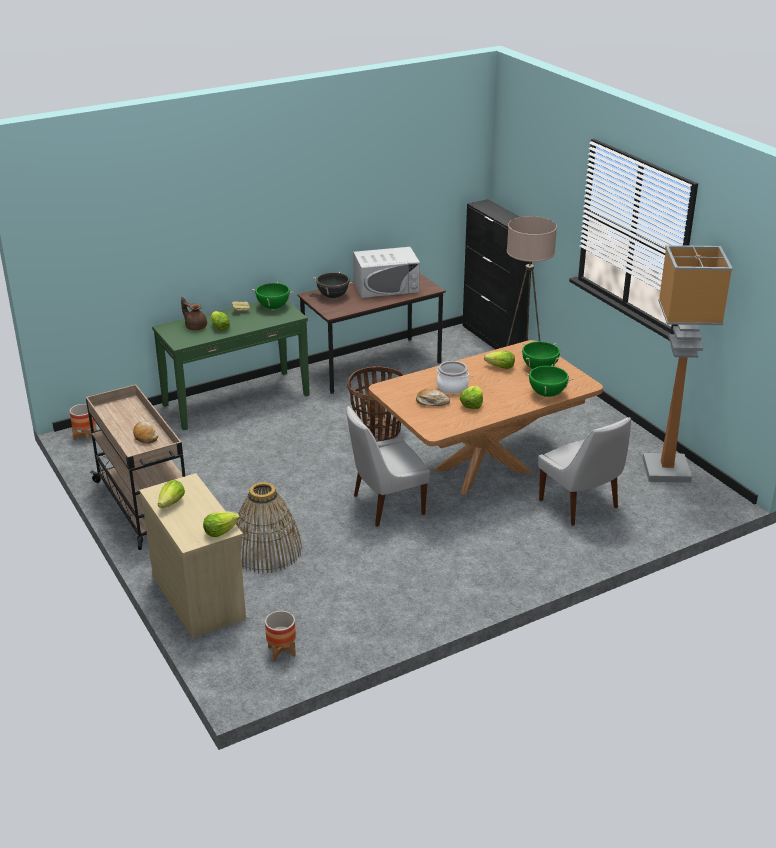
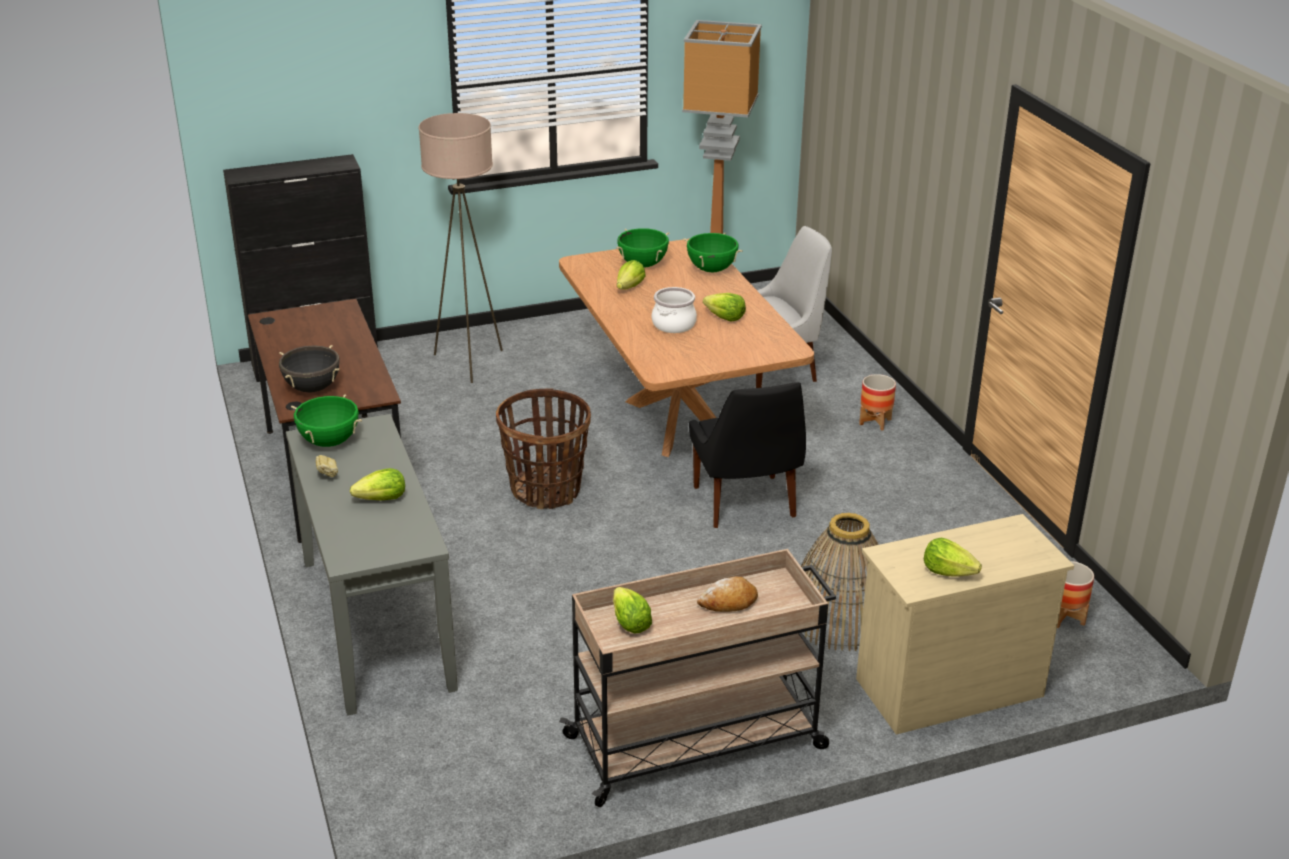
camera: 80 degrees left, 0 degrees up
(85, 436) = (424, 825): planter -> planter (875, 422)
(195, 327) = (362, 525): brown teapot -> none
(220, 532) = (1021, 531): lettuce -> lettuce (630, 623)
(236, 400) = (375, 623): green console table -> grey console table
(385, 505) = (745, 504): white chair -> black chair
(386, 287) = (309, 341): white microwave -> none
(432, 402) = (710, 342): bread -> none

